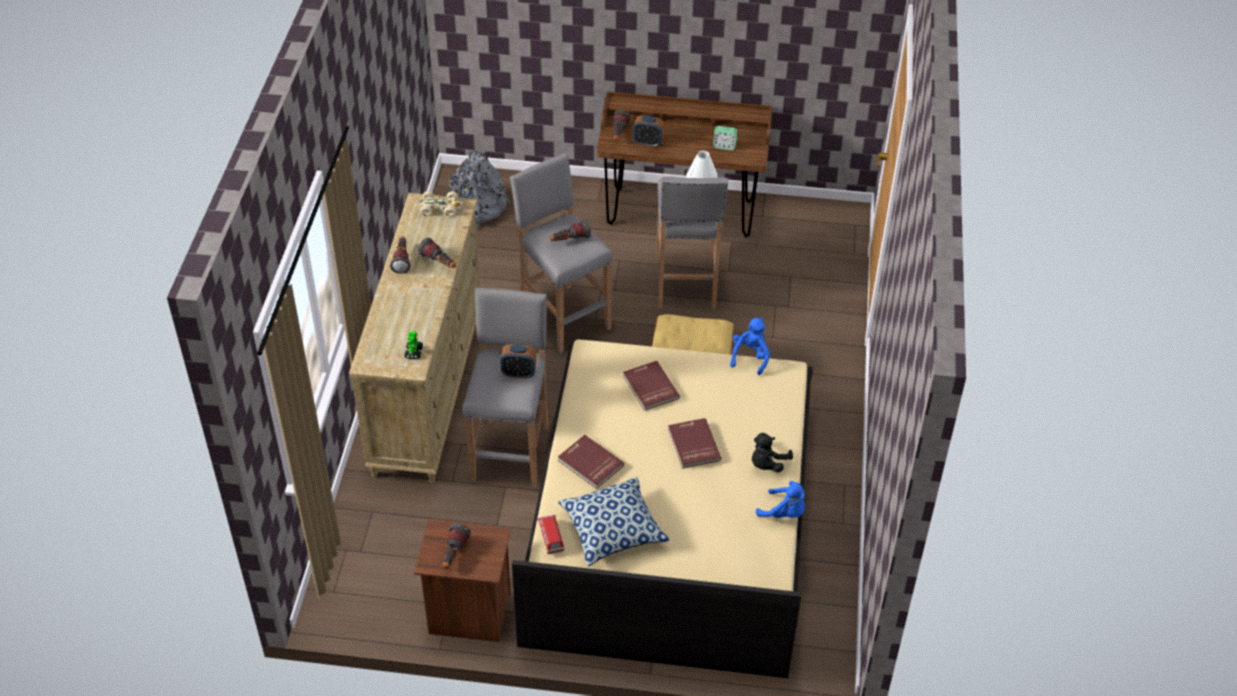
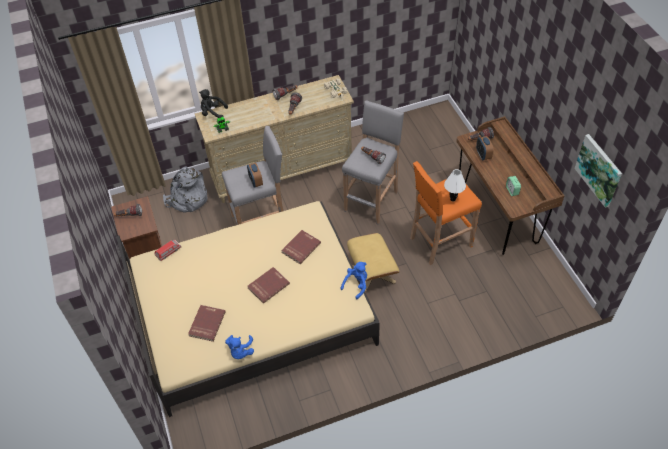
camera: 65 degrees right, 5 degrees up
(477, 208) = (426, 128): grey backpack -> grey backpack (187, 199)
(589, 464) = (228, 246): red book -> red book (206, 323)
(612, 530) = (186, 276): pillow -> none
(686, 283) = (439, 242): grey stool -> orange stool
(750, 357) = (356, 285): blue plush toy -> blue plush toy turned 45 degrees counterclockwise
(767, 463) = (275, 327): black plush toy -> black plush toy (212, 113)
(820, 33) = (599, 170): none -> picture

